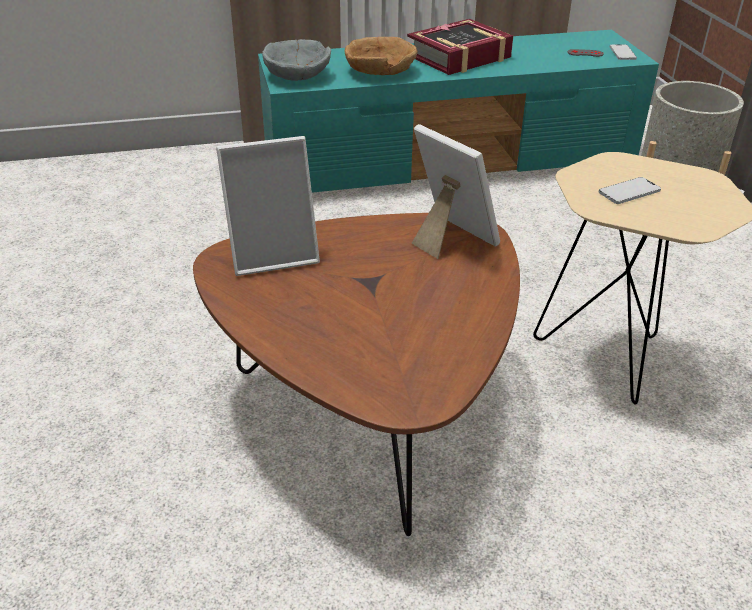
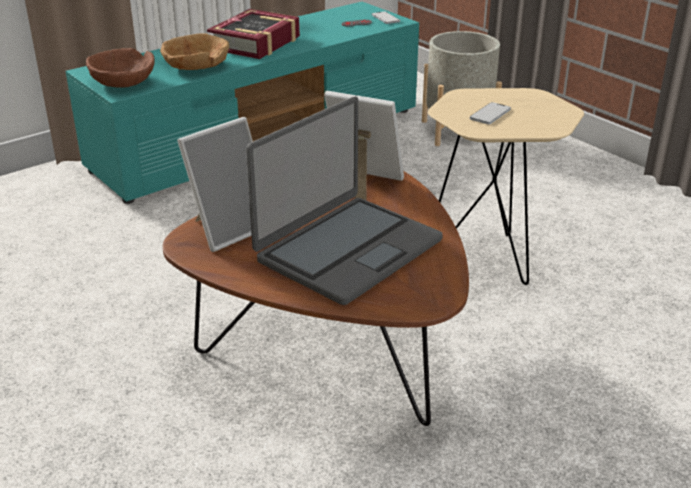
camera: 25 degrees left, 5 degrees down
(297, 75) = (122, 83): grey bowl -> brown bowl
(371, 313) = (347, 250): none -> laptop

